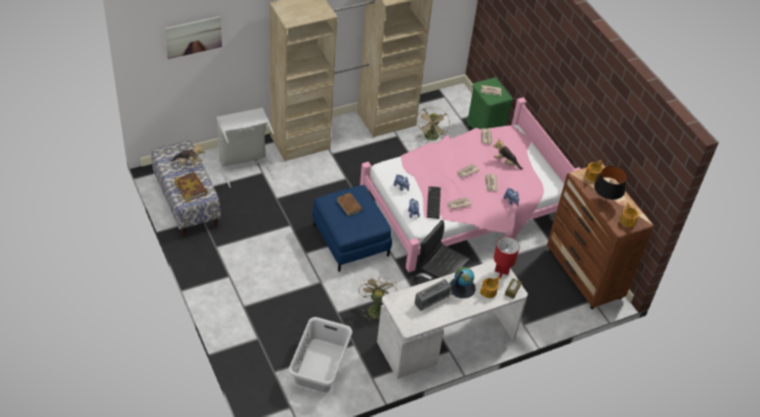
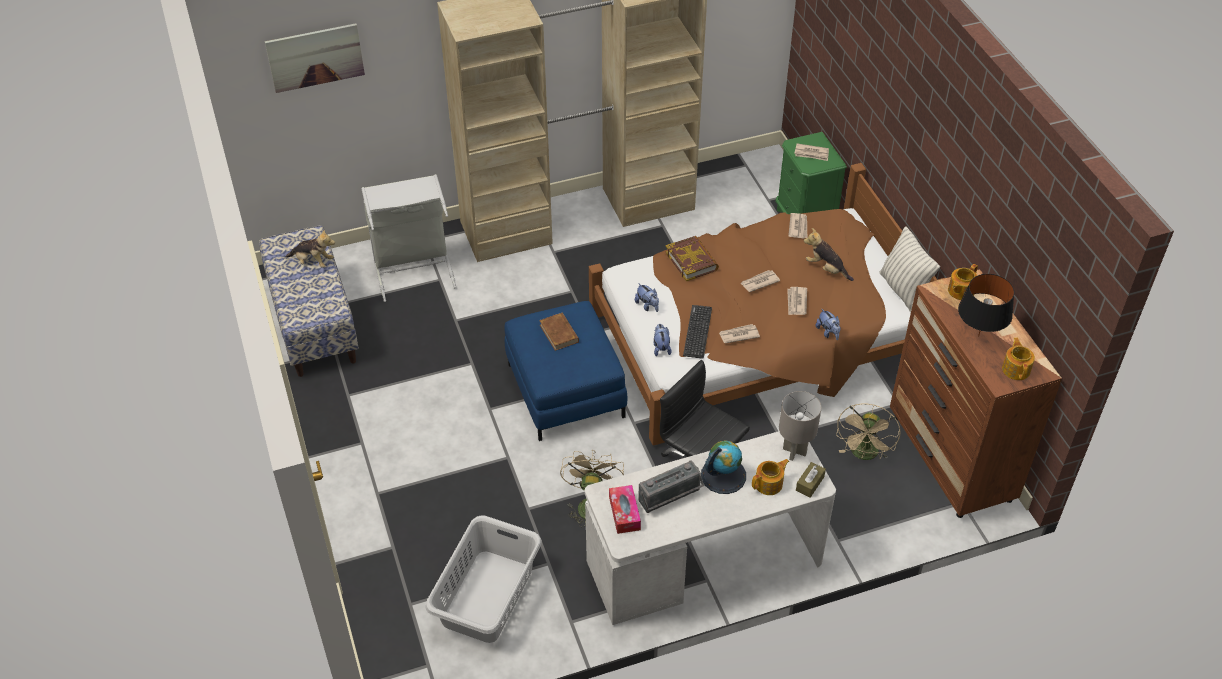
camera: 10 degrees right, 0 degrees up
(191, 188) = (310, 301): book -> book (692, 261)
(407, 311) = (624, 513): none -> tissue box
(431, 138) = (717, 229): beige fan -> beige fan (864, 455)
(462, 207) = (754, 342): pink bed -> brown bed
(501, 272) = (794, 451): red table lamp -> grey table lamp
(552, 175) = (903, 290): none -> pillow

